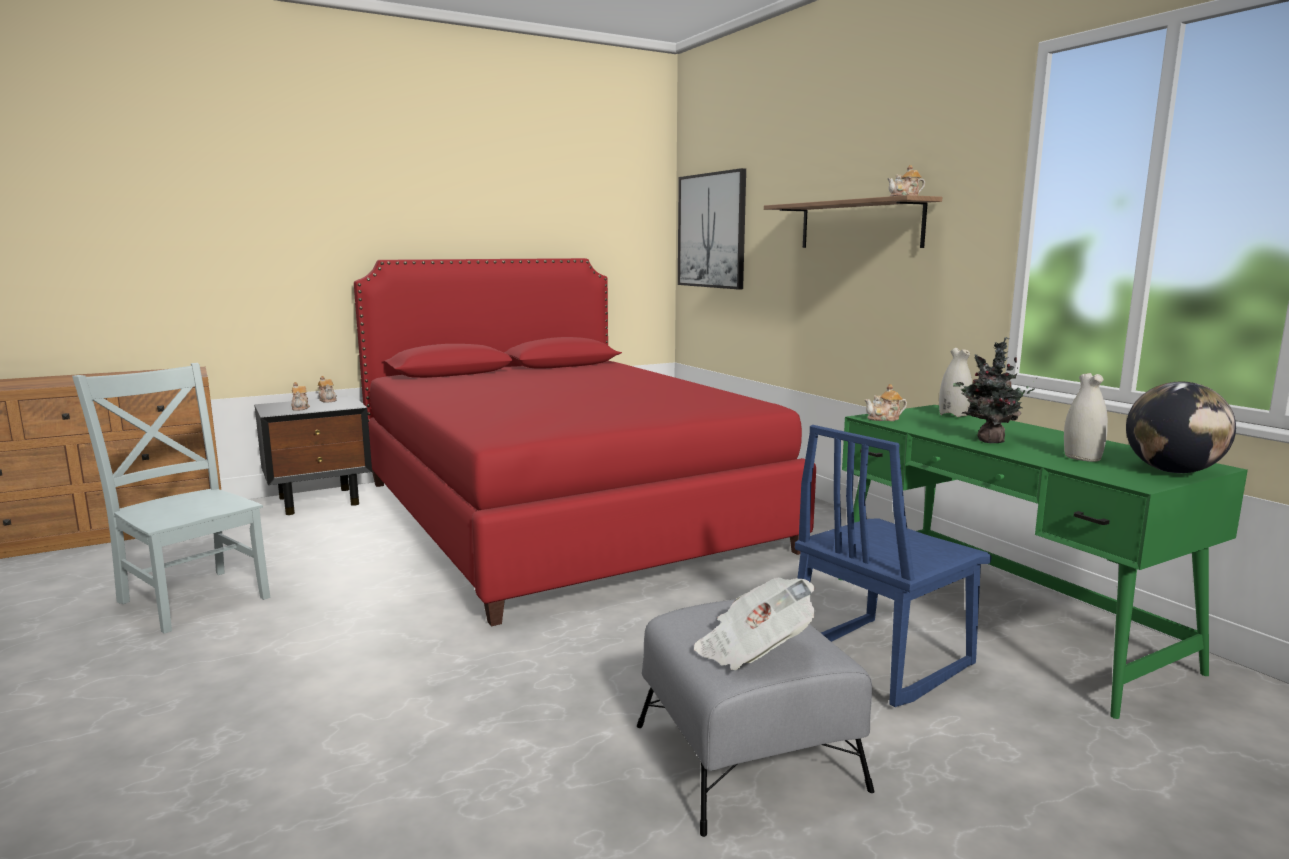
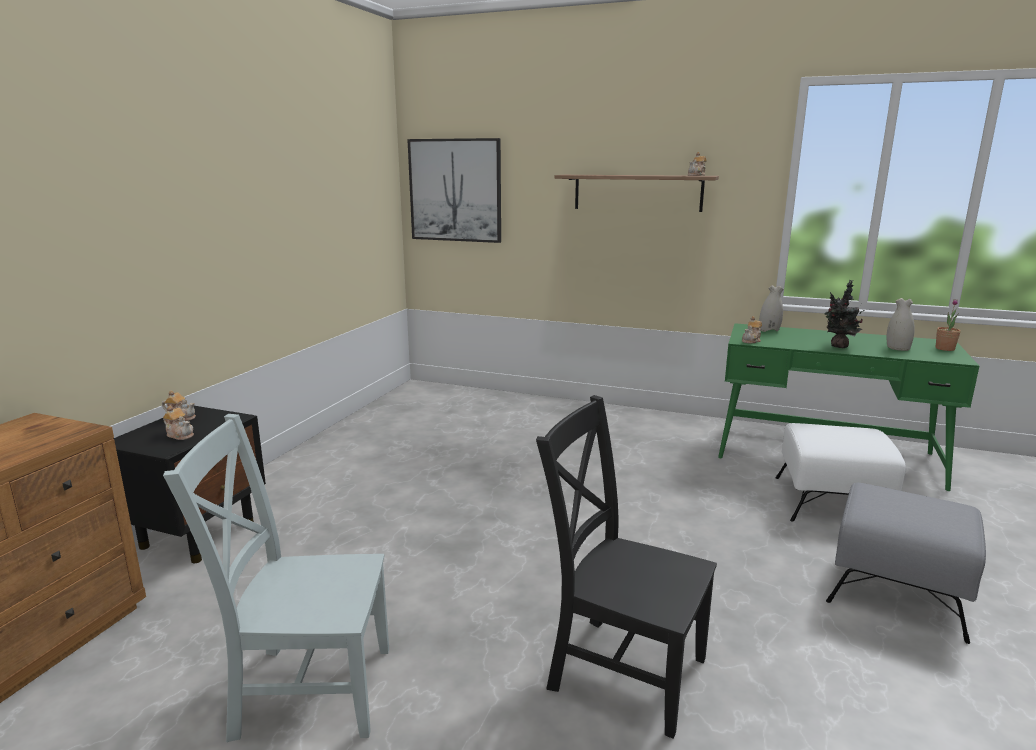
camera: 40 degrees left, 5 degrees up
(358, 677) = (621, 669): none -> black chair
(562, 514) = (464, 470): red bed -> none
(753, 650) = (940, 518): newspaper -> none
(879, 660) = (831, 502): blue chair -> white ottoman
(1173, 471) = (944, 348): globe -> potted plant

